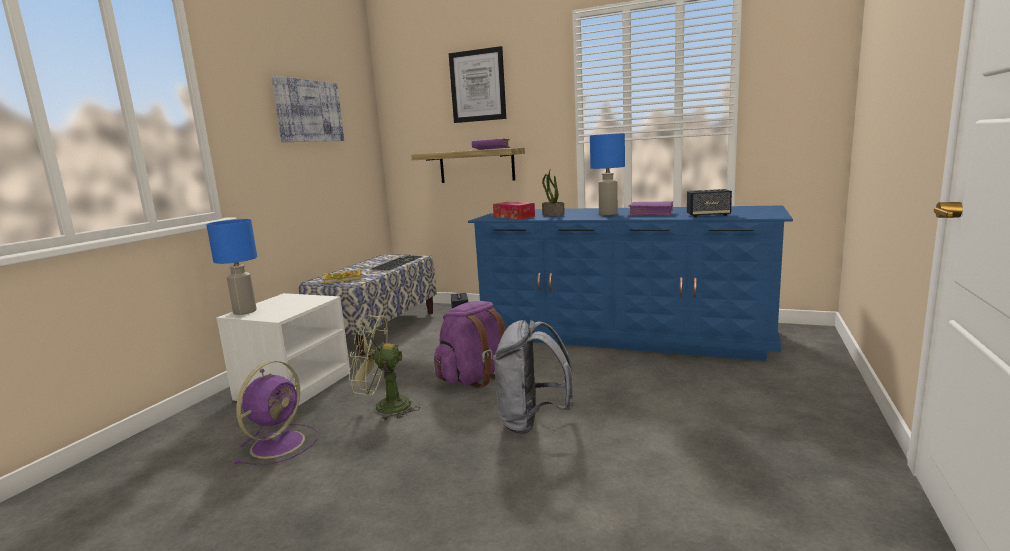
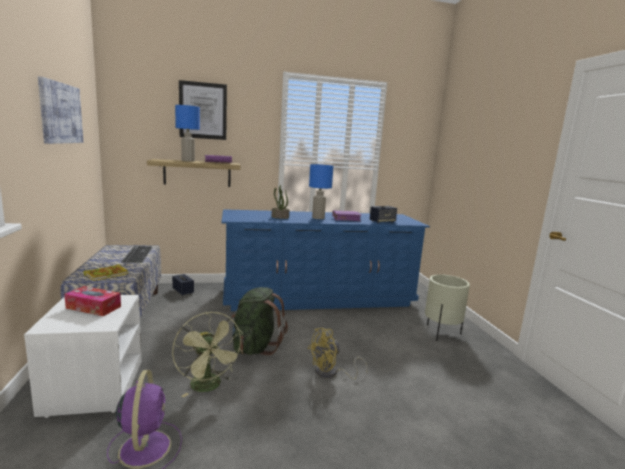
camera: 35 degrees left, 0 degrees up
(245, 312) = (54, 323): blue table lamp -> blue table lamp (188, 161)
(384, 407) = (209, 387): green fan -> green fan turned 90 degrees counterclockwise
(474, 378) = (255, 347): purple backpack -> green backpack
(514, 216) = (253, 218): tissue box -> tissue box (93, 307)
(533, 422) = (331, 373): grey backpack -> yellow fan
(781, 405) = (441, 333): none -> beige planter

